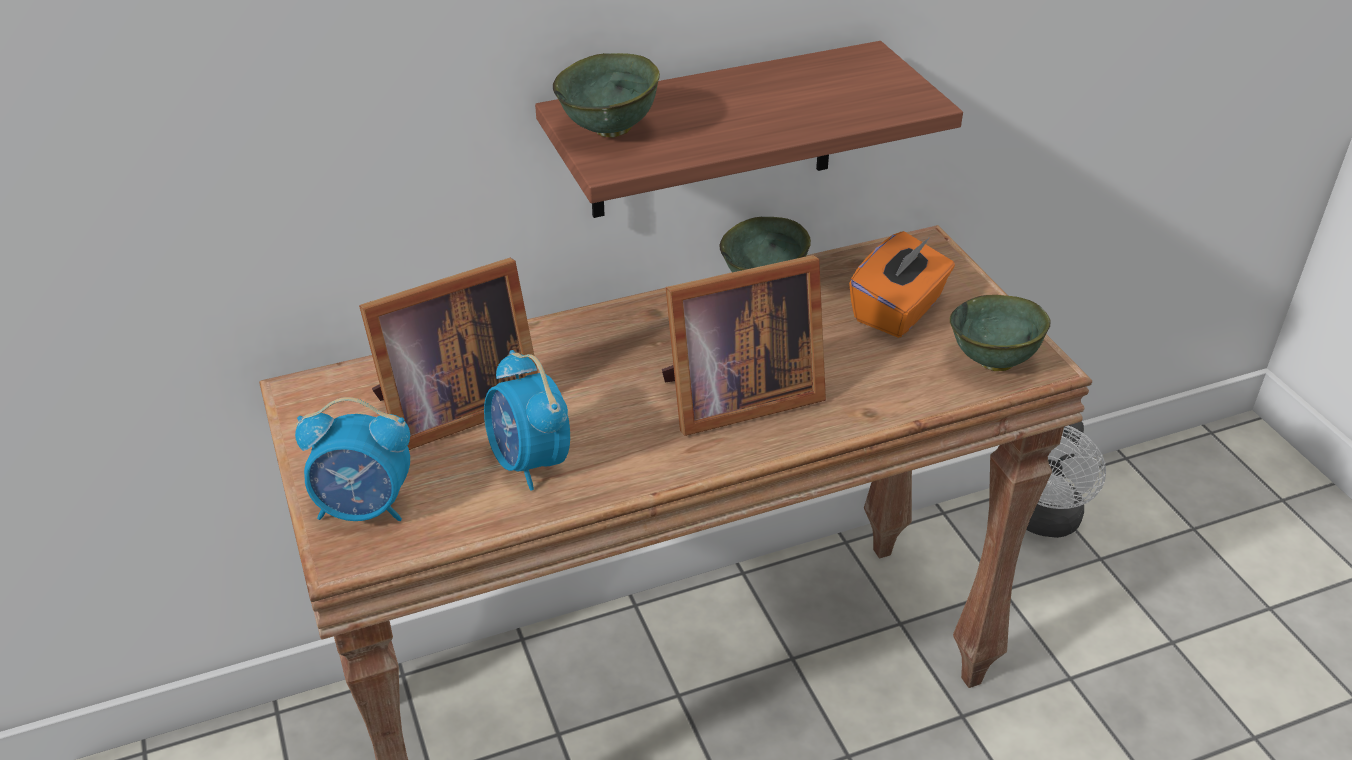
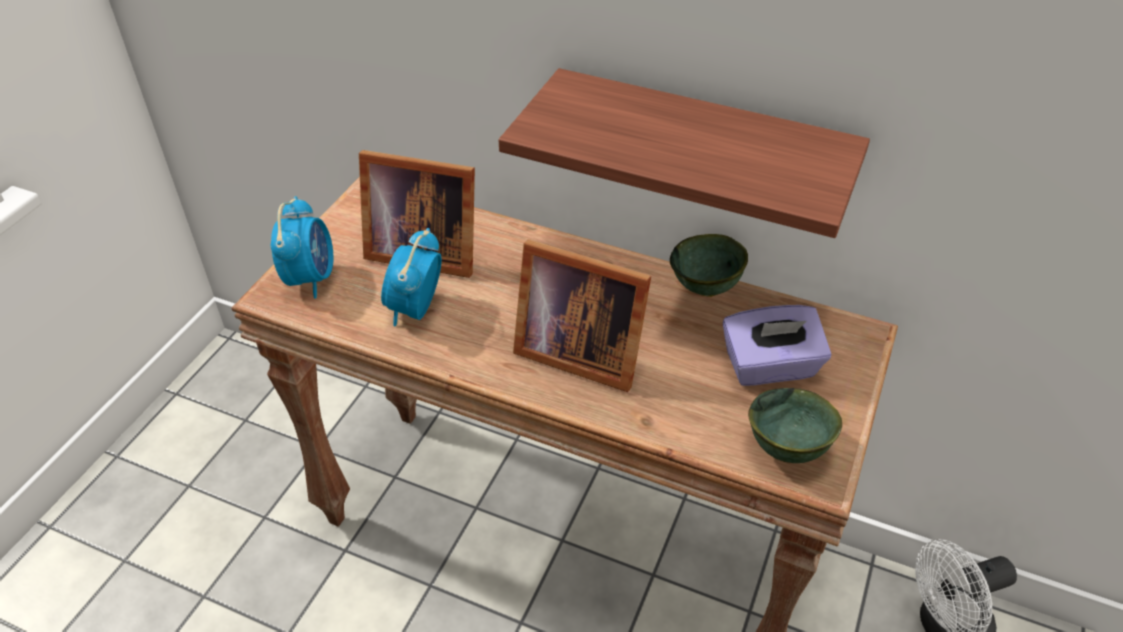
camera: 45 degrees right, 5 degrees up
(365, 508) = (310, 278): alarm clock -> alarm clock turned 135 degrees counterclockwise
(610, 131) = (569, 109): green bowl -> none
(898, 311) = (770, 367): orange tissue box -> purple tissue box

